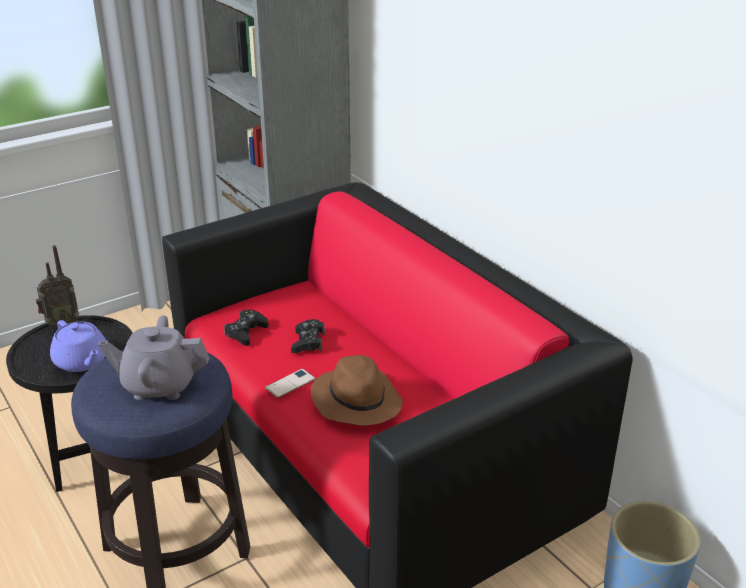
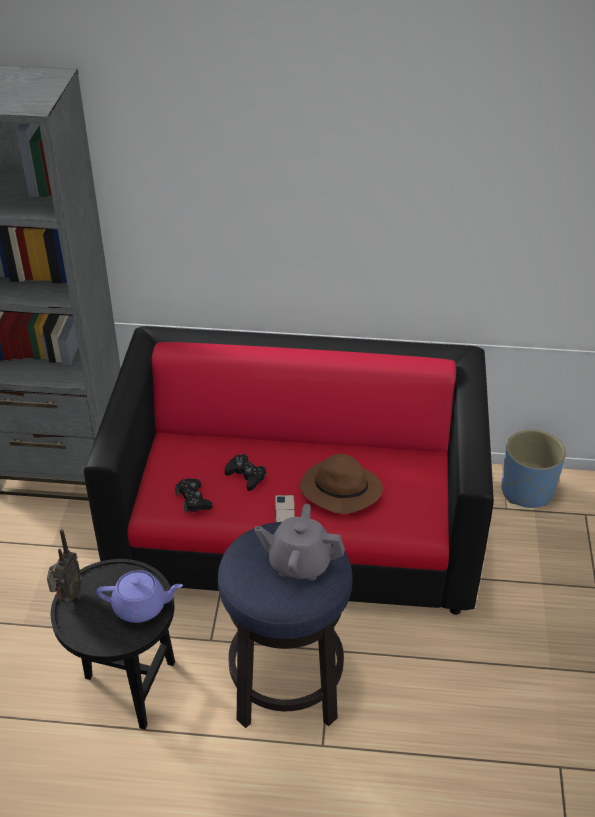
camera: 50 degrees left, 10 degrees up
(159, 385) = (299, 563): grey teapot -> grey teapot turned 60 degrees clockwise

